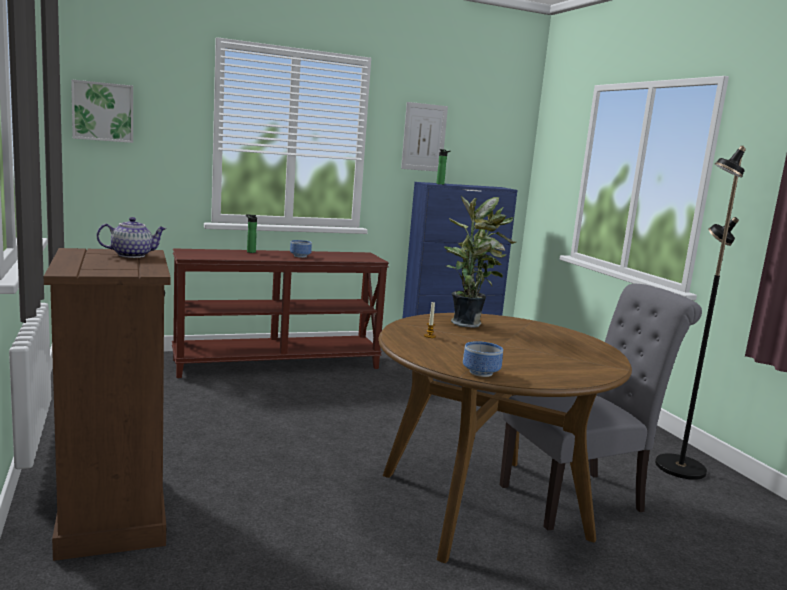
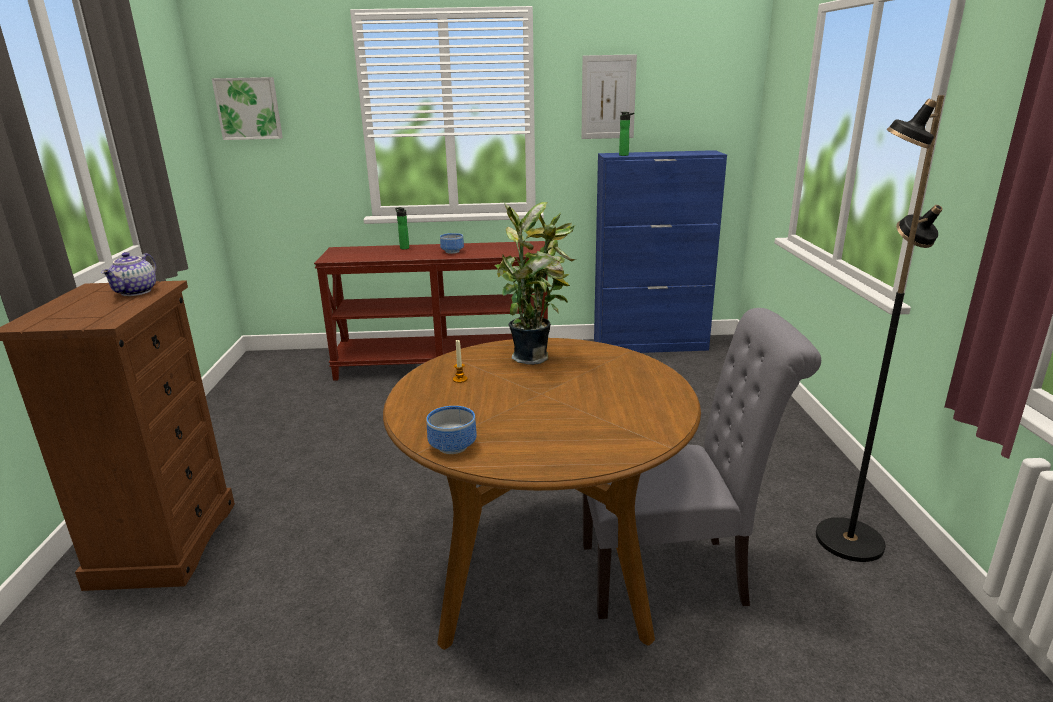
camera: 20 degrees right, 10 degrees up
(132, 255) = (136, 292): teapot -> teapot turned 105 degrees clockwise

